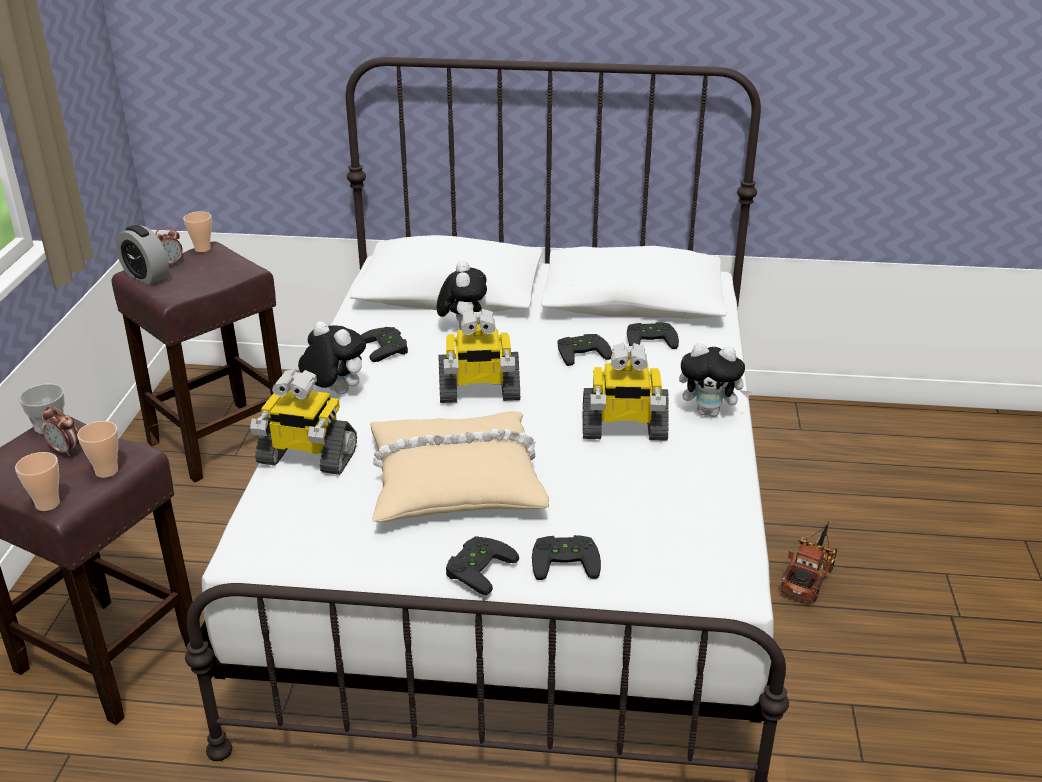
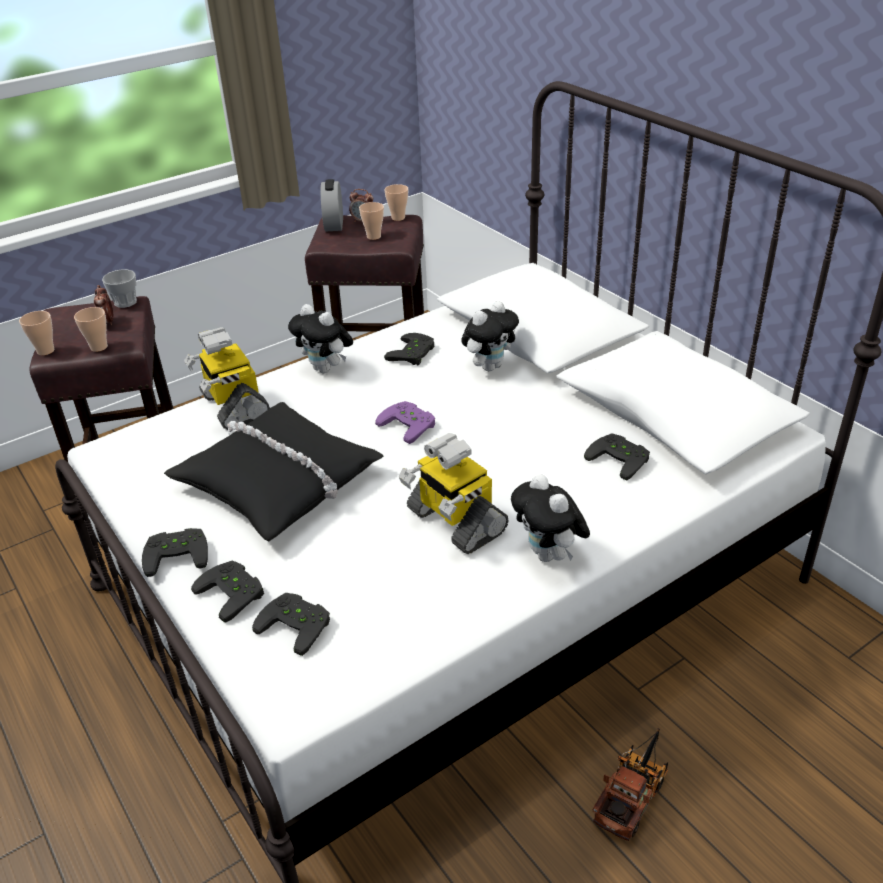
camera: 50 degrees right, 5 degrees up
(207, 271) = (373, 236): none -> cup
(335, 392) = (326, 369): plush toy -> plush toy turned 135 degrees clockwise
(455, 481) = (278, 481): beige pillow -> black pillow
(478, 392) = (410, 424): toy robot -> purple game controller
(582, 352) = (542, 436): black game controller -> black game controller (298, 624)
(809, 575) = (633, 794): toy truck -> toy truck turned 45 degrees counterclockwise

